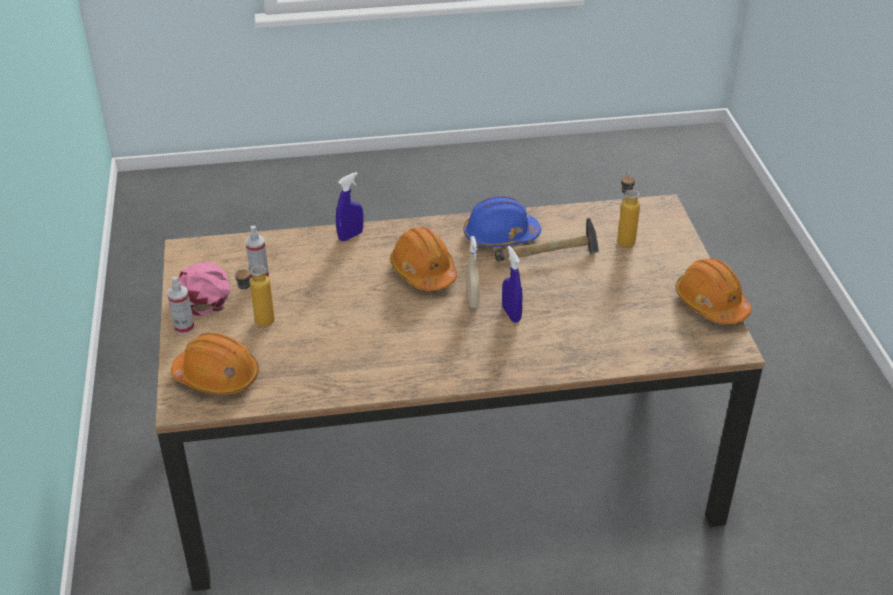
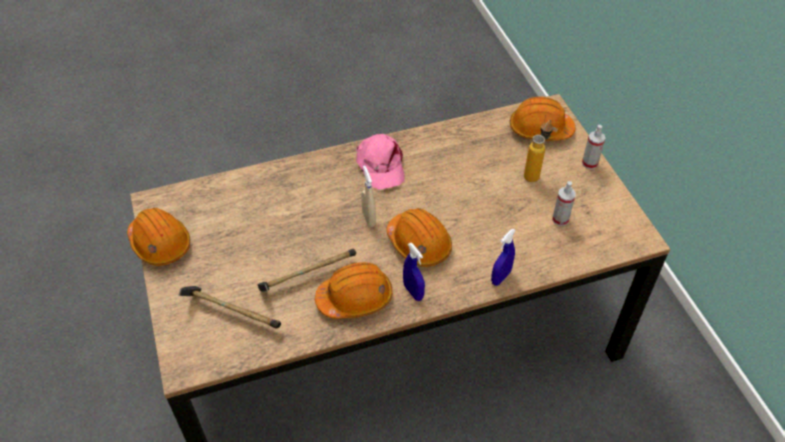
camera: 170 degrees right, 10 degrees up
(203, 291) = (597, 197): pink cap -> pink cap (380, 165)
(500, 236) = (355, 298): blue hard hat -> orange hard hat
(511, 314) = (334, 209): blue spray bottle -> blue spray bottle (413, 292)
(624, 238) = (231, 313): bottle -> hammer

